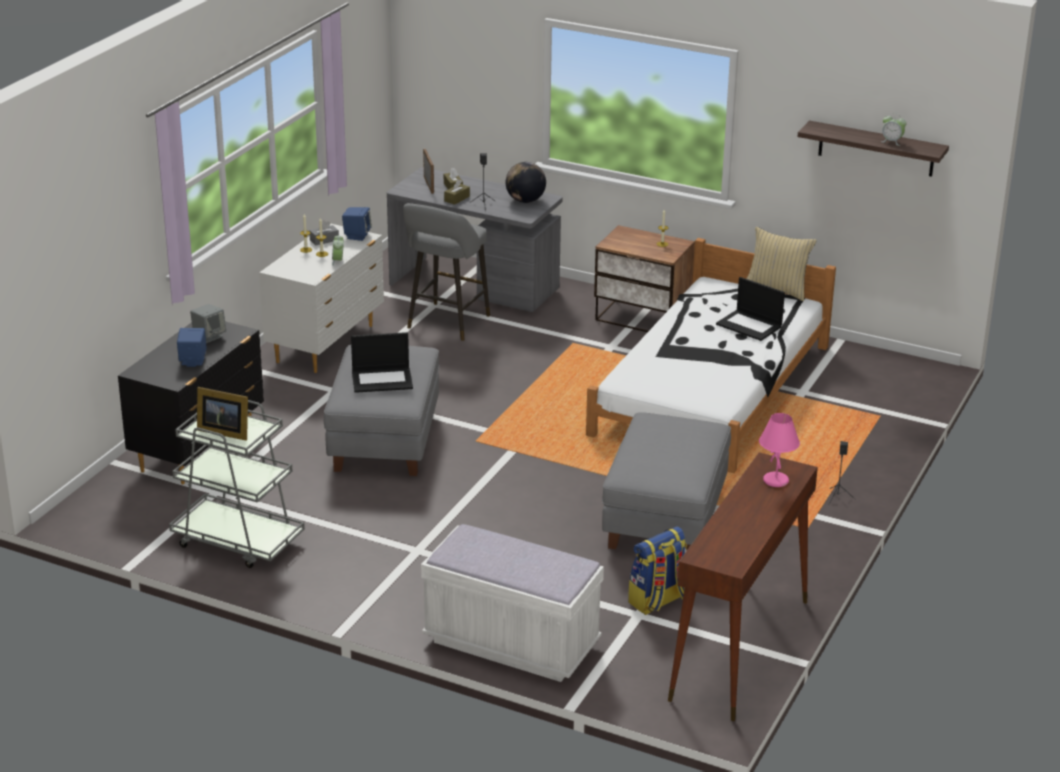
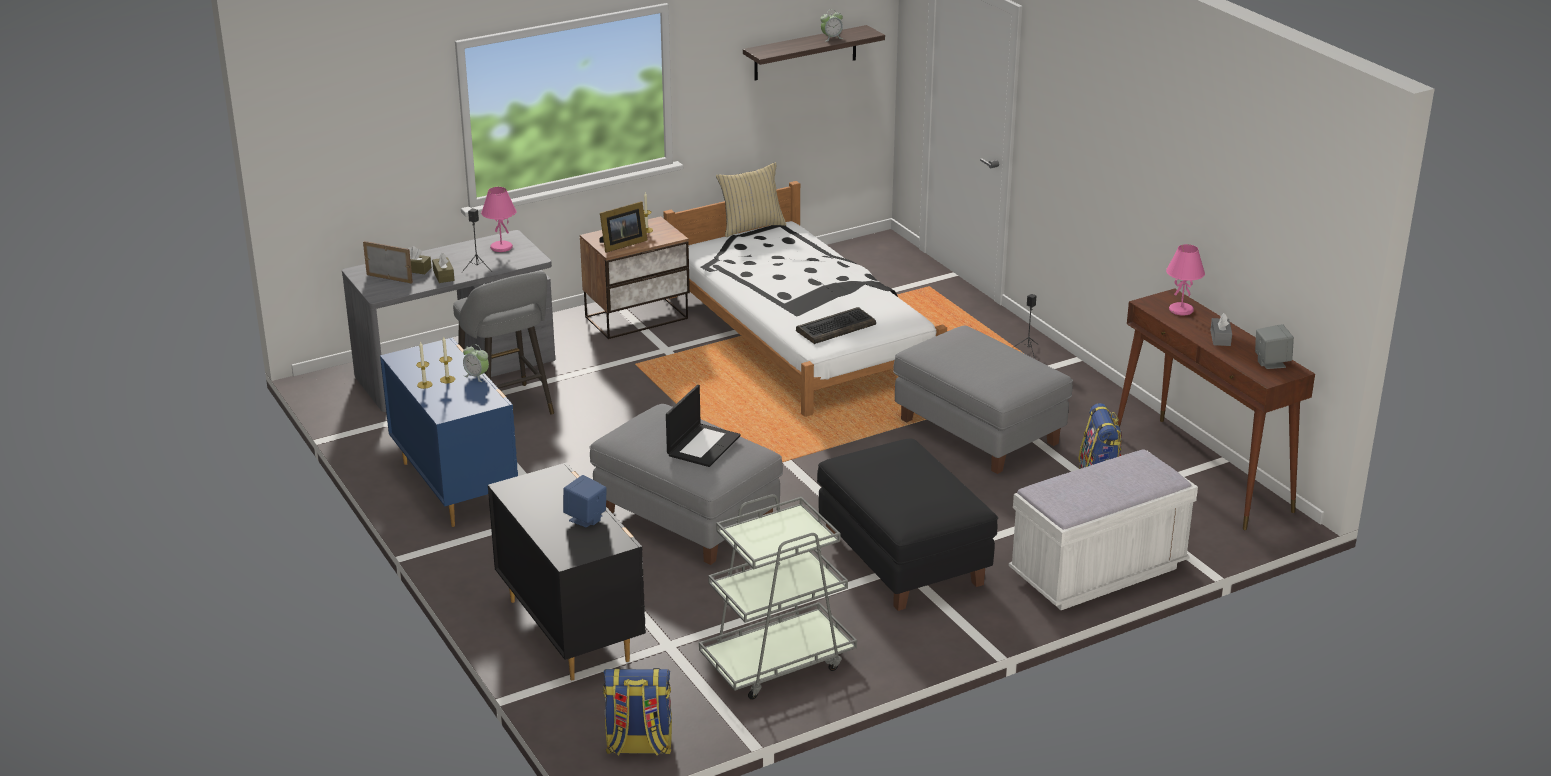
camera: 55 degrees left, 0 degrees up
(89, 523) = (638, 746): none -> backpack
(209, 336) = (543, 493): grey speaker -> grey speaker (1271, 362)
(223, 431) = (776, 539): picture frame -> picture frame (621, 244)
(324, 240) = (418, 369): grey tissue box -> grey tissue box (1220, 338)
(327, 344) = (454, 486): white dresser -> blue dresser
(357, 236) = (435, 349): blue speaker -> none
(430, 547) = (904, 559): none -> black ottoman
(525, 201) = (501, 248): globe -> pink table lamp
(660, 377) = (836, 327): none -> keyboard
(750, 325) = (801, 259): laptop -> none

